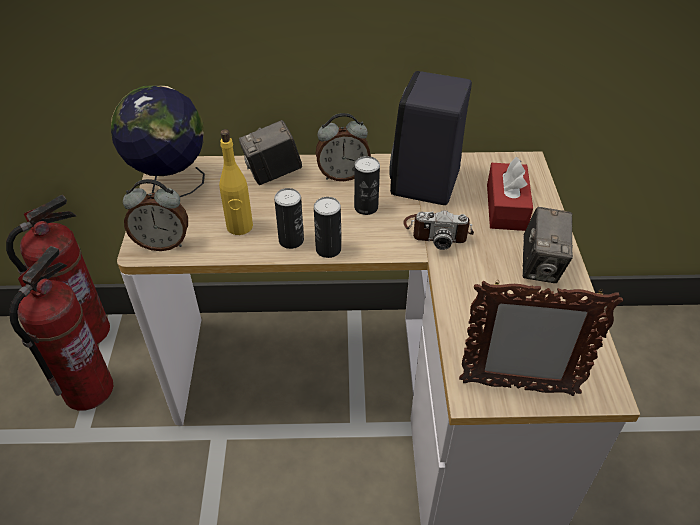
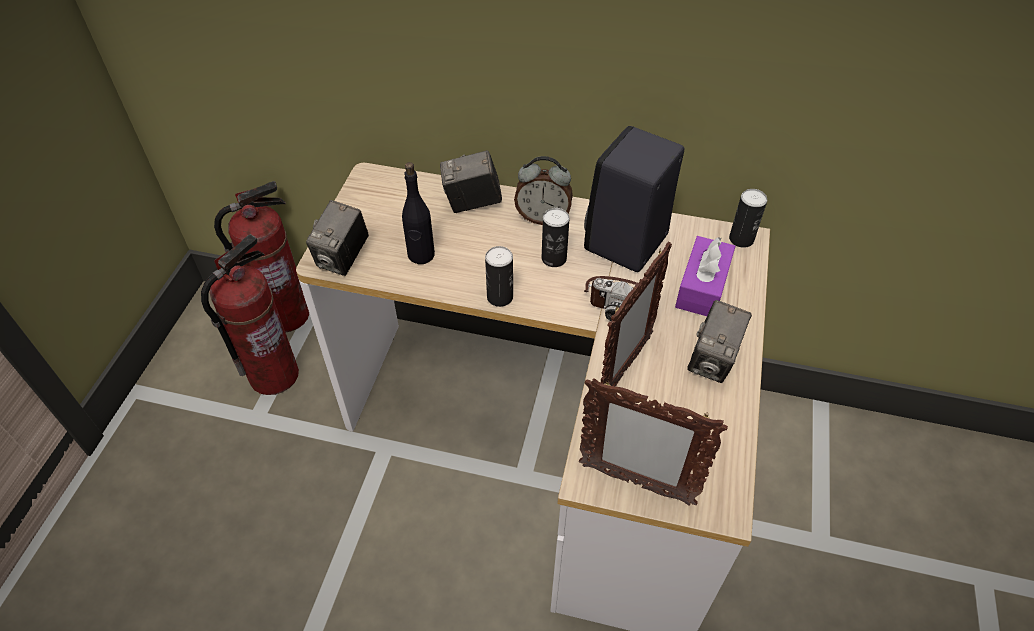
camera: 15 degrees right, 5 degrees up
(163, 243) = (343, 258): alarm clock -> camera
(171, 185) = (369, 197): globe -> none
(239, 227) = (421, 255): yellow bottle -> black bottle
(291, 240) = (466, 280): can -> can (741, 239)
(467, 290) = (624, 370): none -> picture frame
(506, 207) = (702, 287): red tissue box -> purple tissue box

